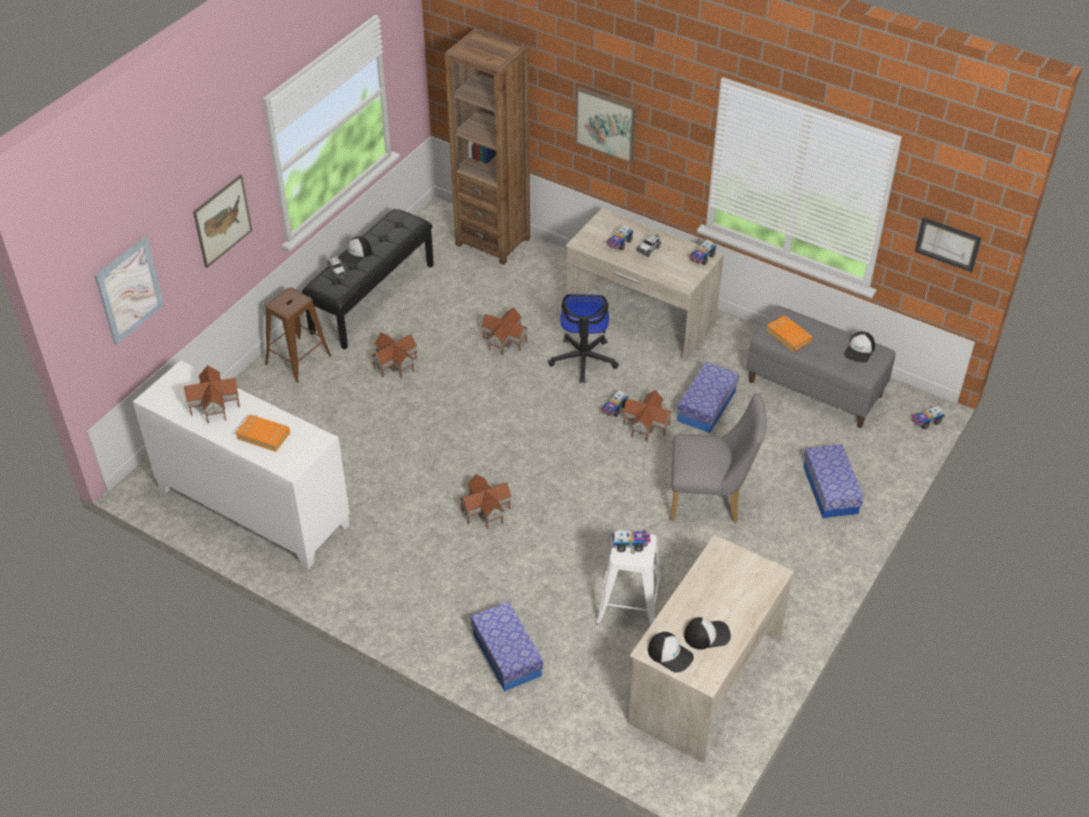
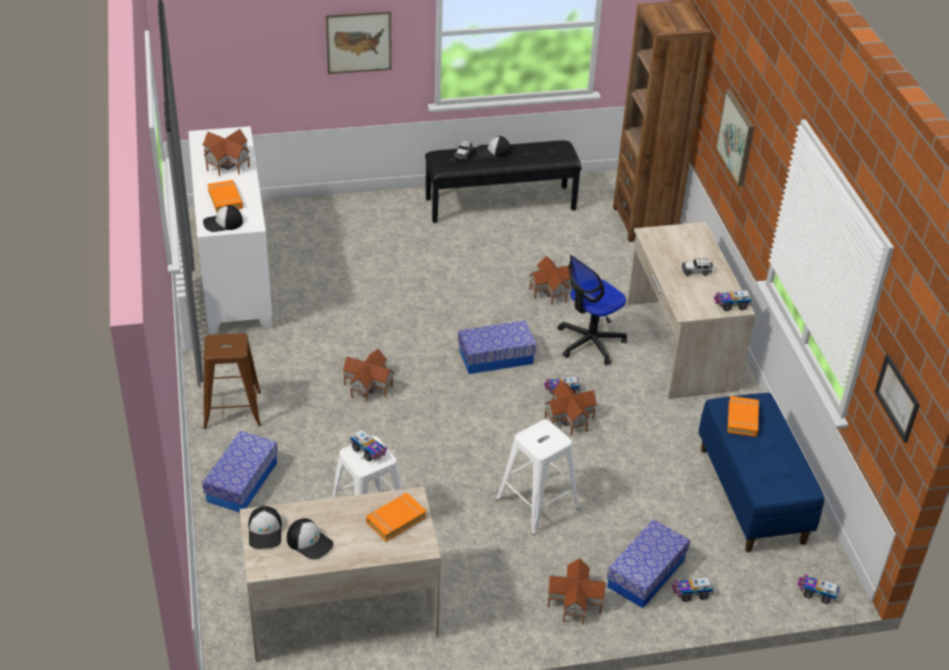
camera: 45 degrees right, 5 degrees down
(129, 290) = (236, 46): picture -> none
(297, 360) = (393, 209): brown stool -> brown stool (232, 410)
(395, 363) = (452, 253): toy house -> toy house (575, 601)
(619, 243) = (679, 253): toy truck -> toy truck (691, 592)
(706, 406) = (637, 440): storage box -> storage box (496, 357)
(710, 500) = (537, 504): grey chair -> white stool
(732, 571) = (396, 519): none -> orange book
(815, 388) = (752, 495): grey bench -> blue bench
(859, 351) = (789, 473): cap -> cap (223, 223)

